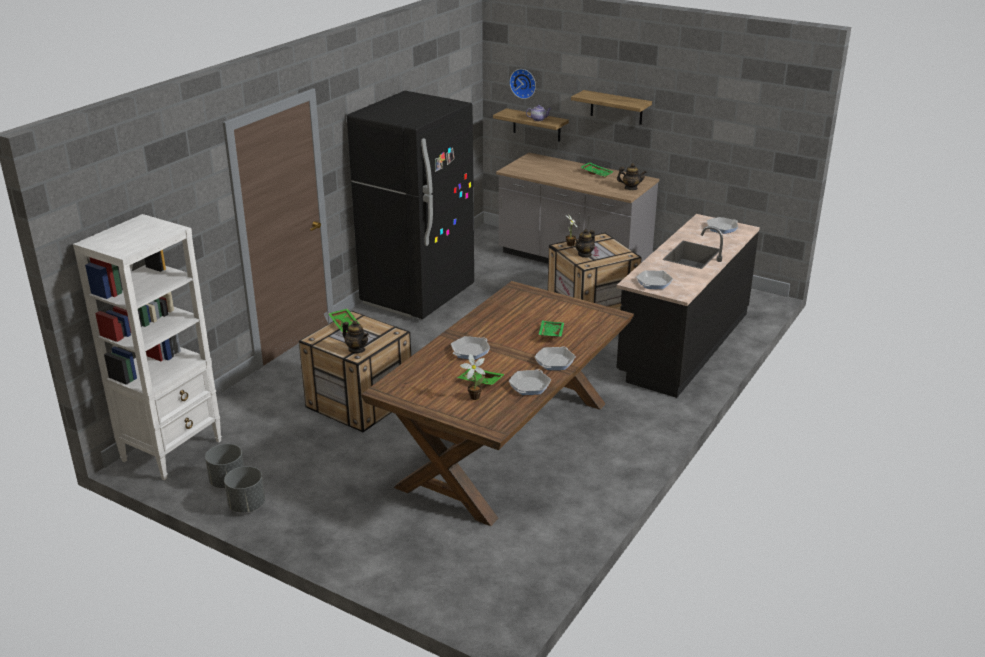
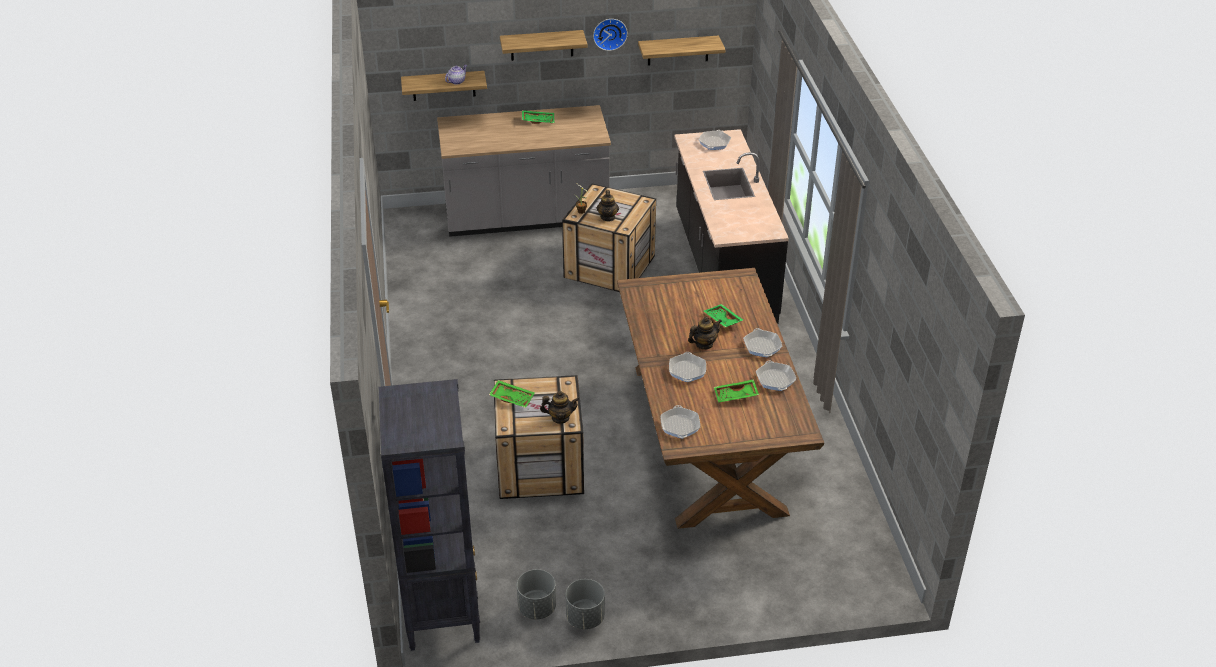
camera: 40 degrees left, 10 degrees up
(173, 450) = (442, 611): white bookcase -> black bookcase
(418, 295) = (436, 326): black fridge -> none
(473, 397) = (750, 413): potted plant -> none
(523, 83) = (421, 44): wall clock -> wall clock (609, 33)
(630, 188) = (592, 127): teapot -> teapot (704, 344)
(654, 283) = (739, 228): frying pan -> frying pan (680, 426)
(735, 143) = (678, 50): none -> shelf

